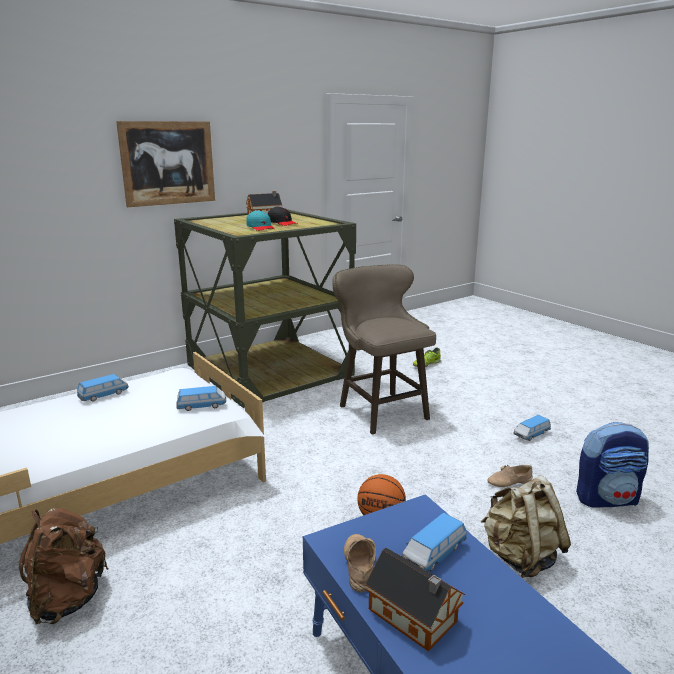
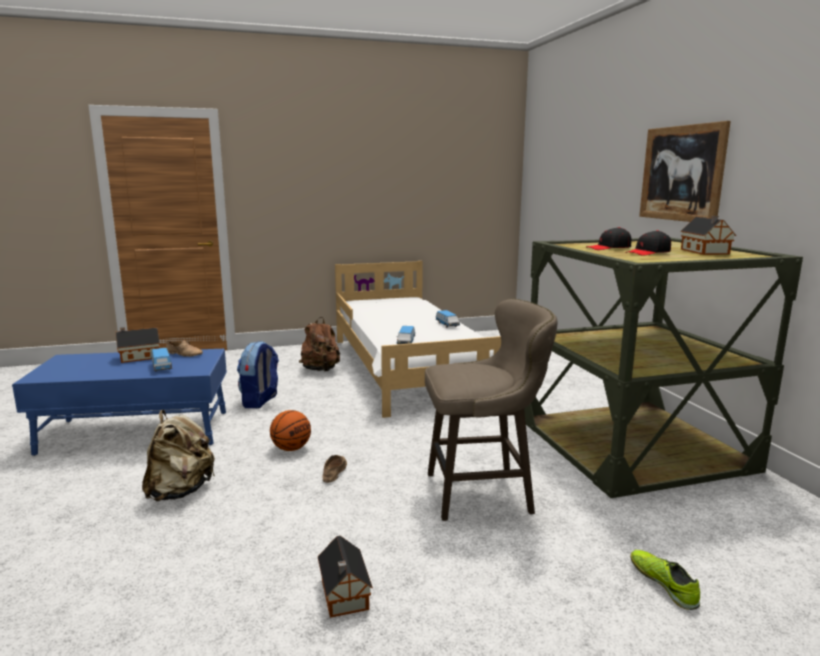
camera: 110 degrees right, 5 degrees down
(260, 227) = (609, 248): turquoise cap -> black cap
(510, 482) = (268, 528): beige shoe -> beige shoe (334, 471)
(531, 434) = (344, 595): toy car -> toy house
(607, 499) = (168, 585): backpack -> backpack (260, 401)

